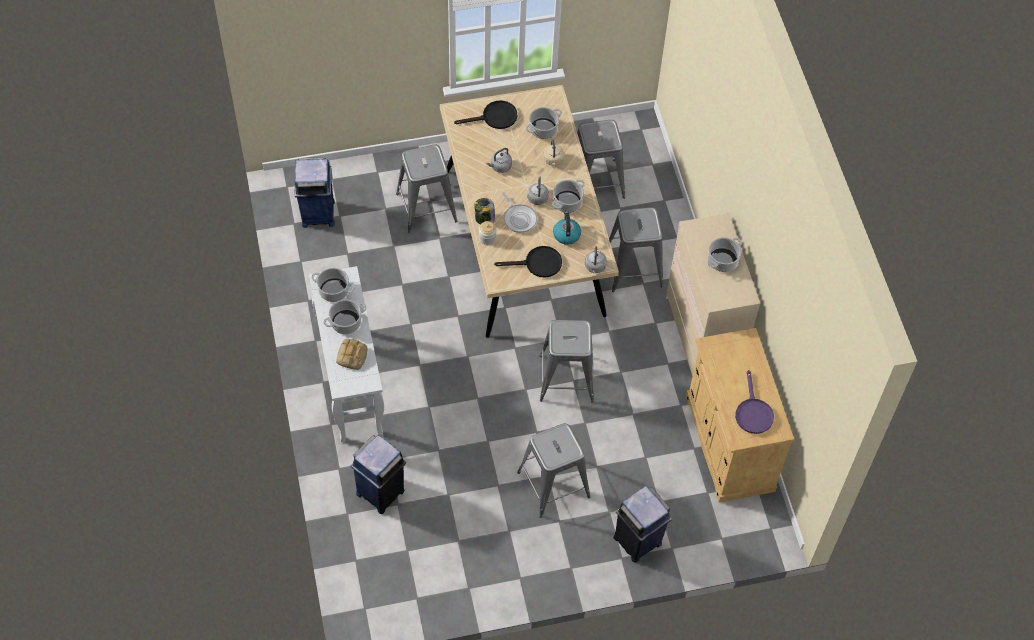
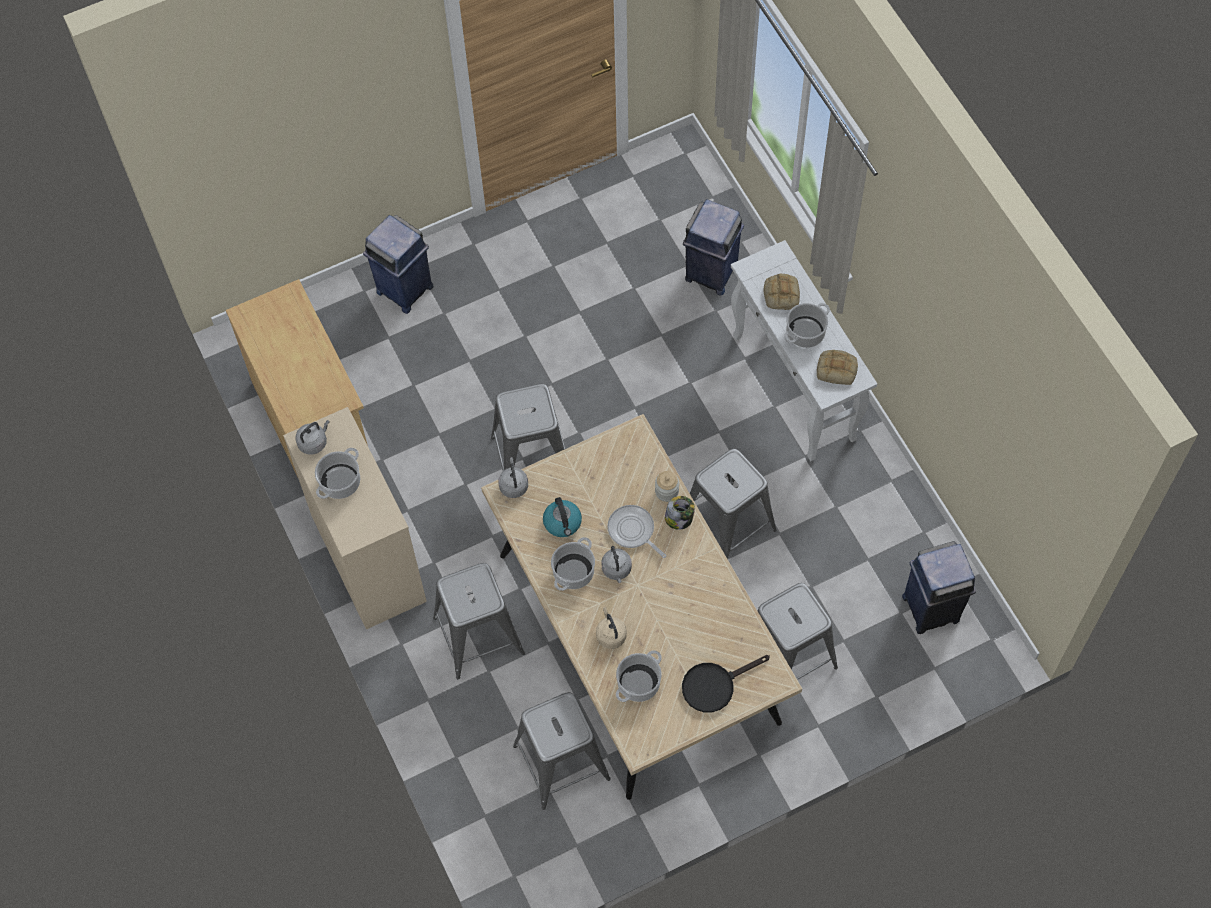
camera: 170 degrees right, 5 degrees up
(333, 291) = (837, 369): cooking pot -> bread
(500, 166) = (682, 605): grey kettle -> grey kettle (314, 442)
(537, 264) = (589, 471): black frying pan -> none
(554, 484) = (515, 327): grey stool -> grey stool (726, 526)
(753, 412) = (278, 329): purple frying pan -> none

